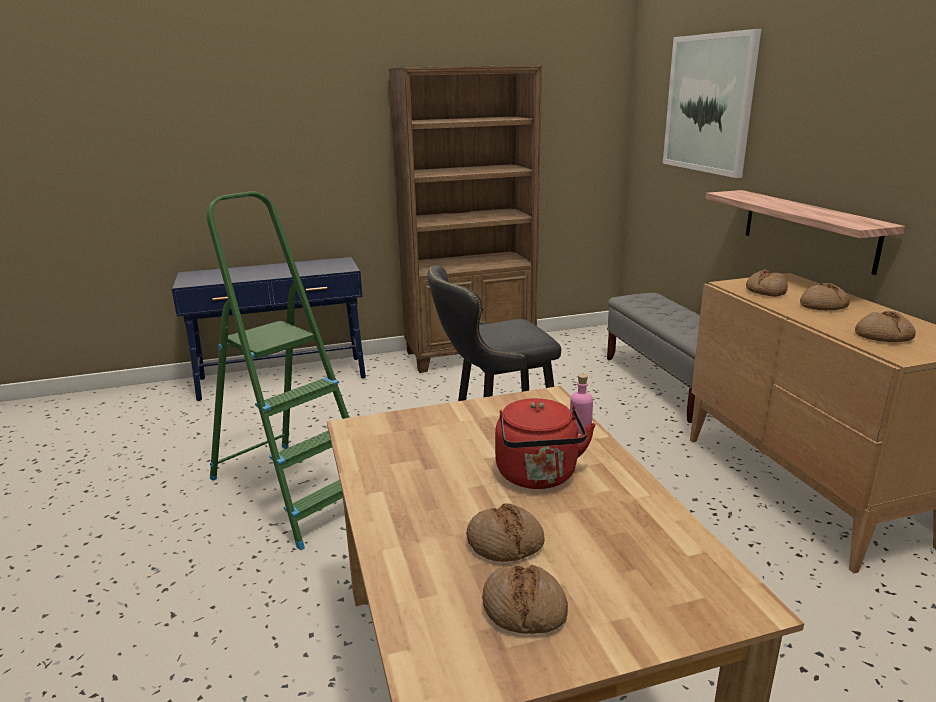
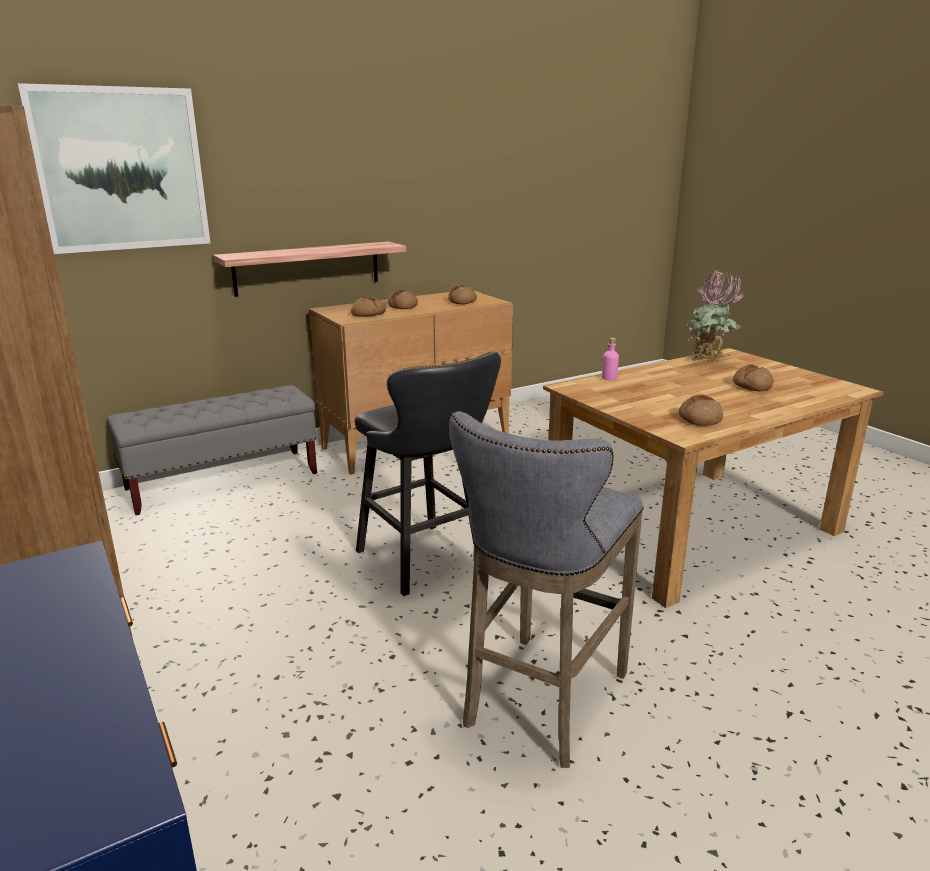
camera: 105 degrees left, 0 degrees up
(292, 492) = (542, 703): green step ladder -> grey stool
(524, 608) = (790, 380): bread -> bread (699, 419)
(538, 476) = (680, 383): red kettle -> none
(666, 546) = (709, 362): none -> potted plant

